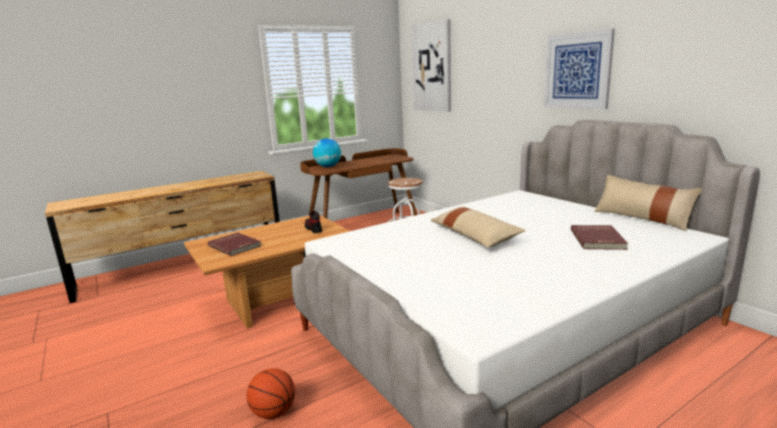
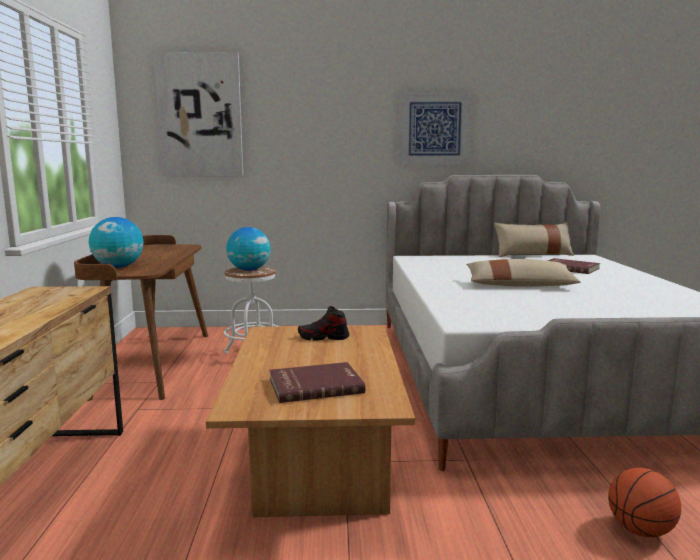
camera: 60 degrees left, 5 degrees down
(405, 180) = (249, 270): none -> globe

